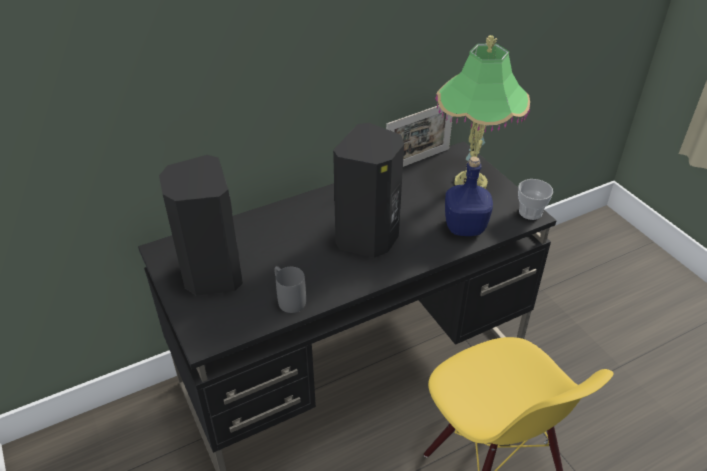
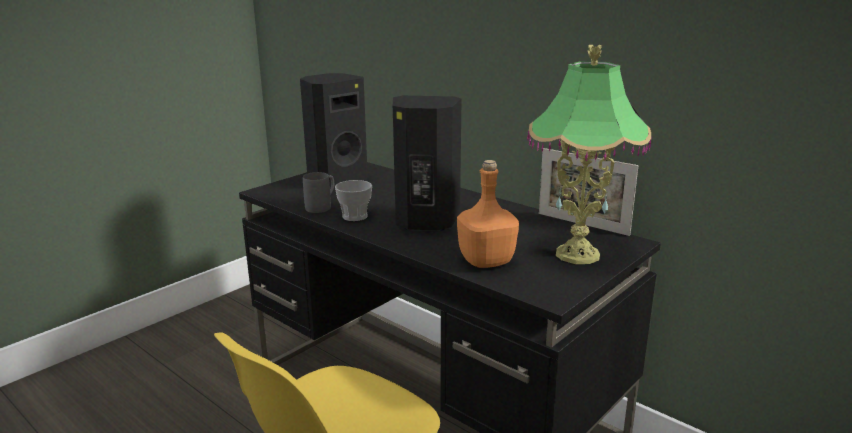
camera: 70 degrees right, 20 degrees down
(465, 227) = (487, 261): blue bottle -> orange bottle
(530, 212) = (557, 295): cup -> cup (355, 216)

